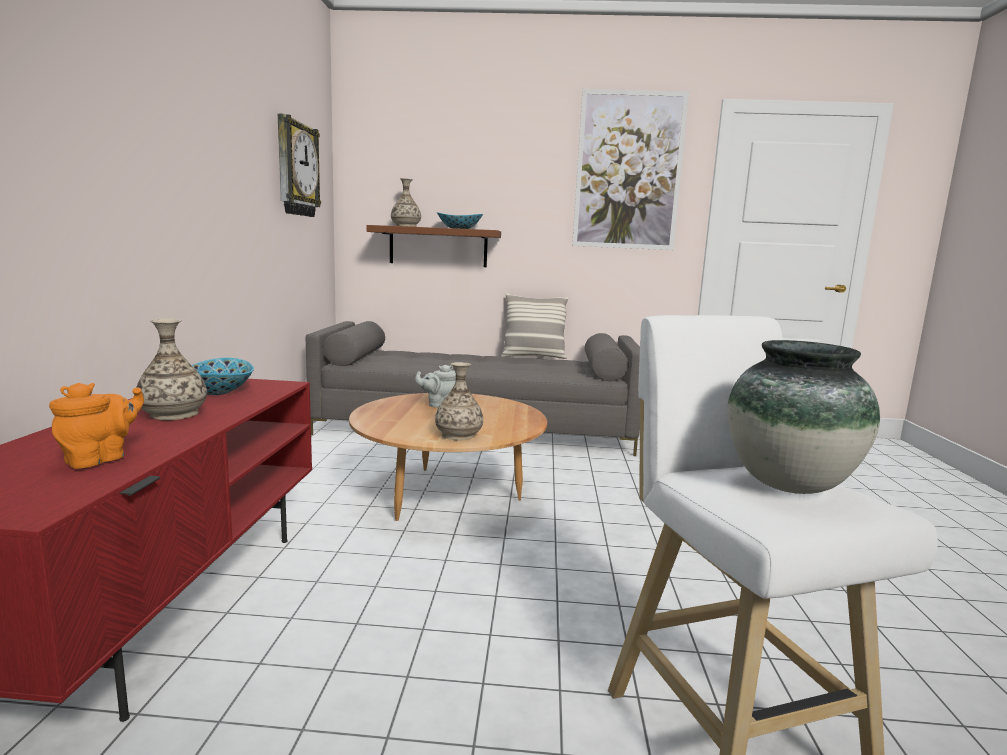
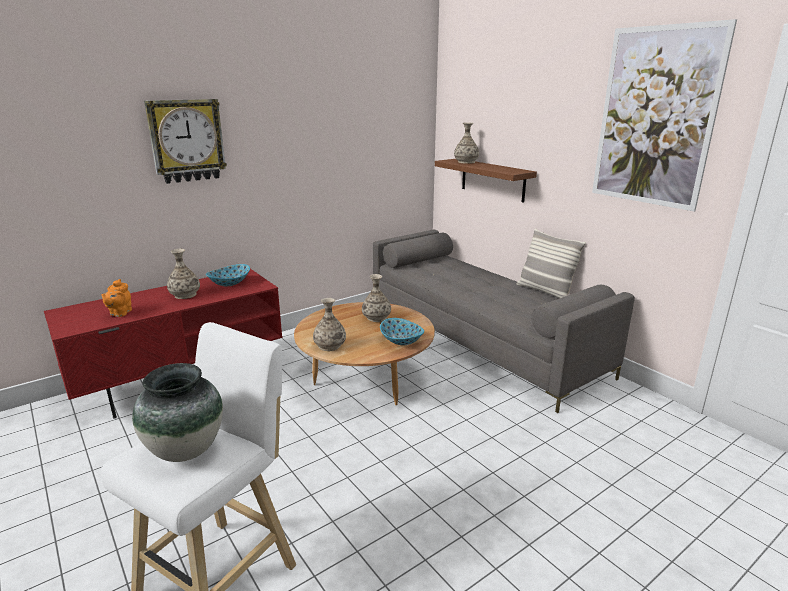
camera: 50 degrees right, 10 degrees up
(100, 459) = (120, 313): orange teapot -> orange teapot turned 105 degrees clockwise
(295, 169) = (375, 125): wall clock -> wall clock (186, 141)
(438, 404) = (376, 318): grey teapot -> vase
(459, 228) = (498, 168): bowl -> bowl (401, 341)

